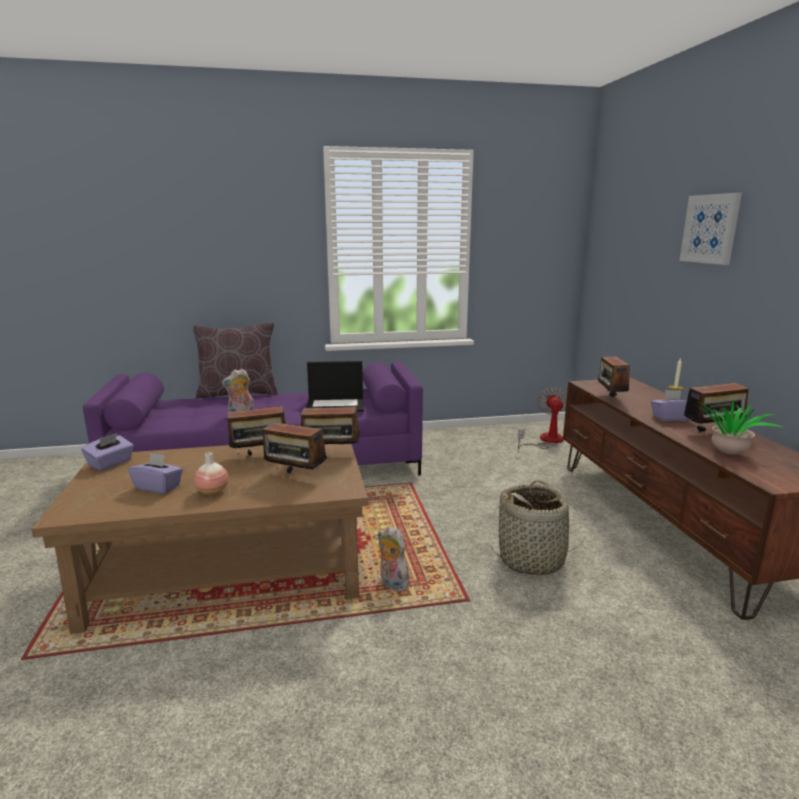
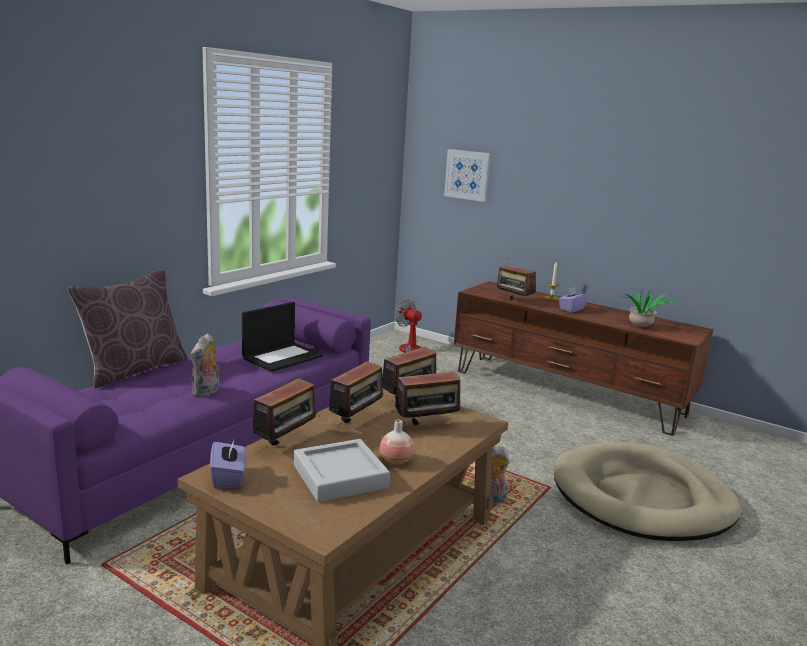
camera: 45 degrees left, 0 degrees up
(158, 487) = (340, 476): purple tissue box -> grey tray
(532, 559) = (539, 445): basket -> none
(559, 662) = (642, 498): none -> beige dog bed
(710, 229) = (563, 158): picture -> picture (467, 175)
(713, 432) = (608, 314): radio -> radio (286, 442)

